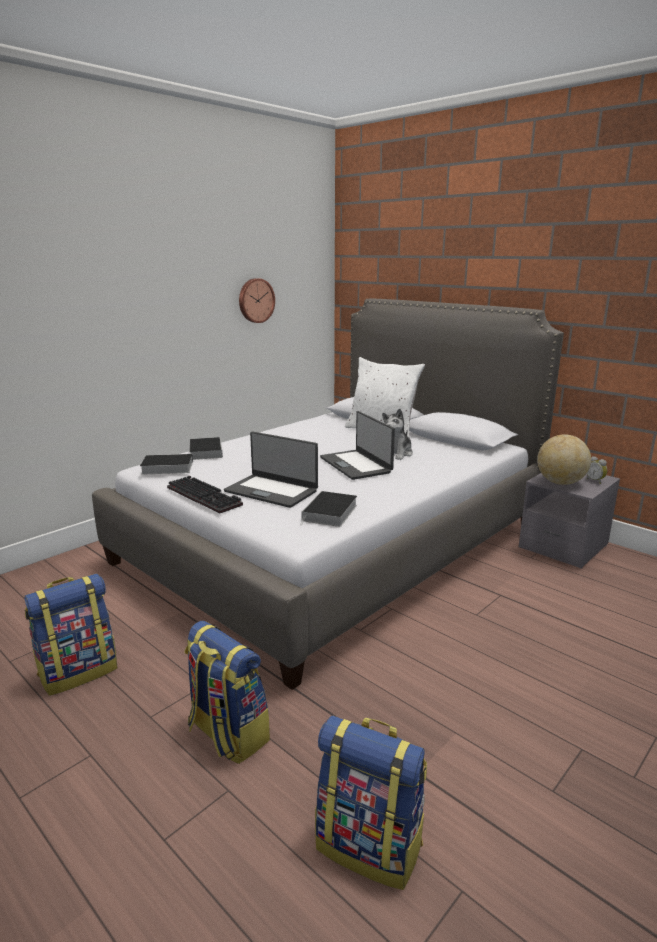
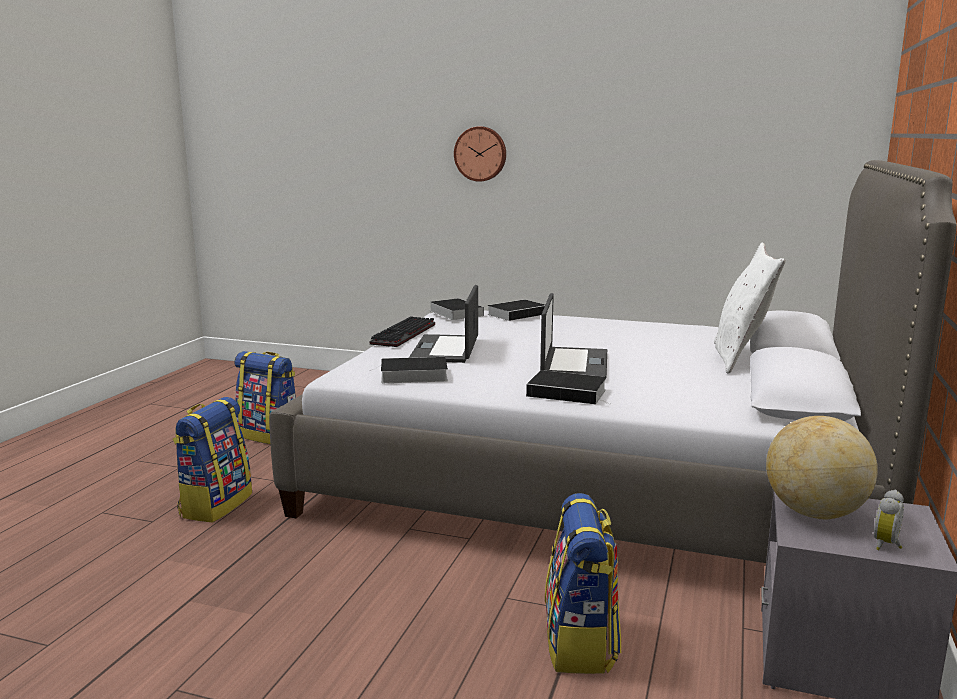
camera: 65 degrees right, 5 degrees down
(255, 300) = (709, 156): wall clock -> wall clock (480, 154)
(356, 465) = (573, 364): laptop -> laptop turned 150 degrees clockwise
(370, 845) = (97, 592): backpack -> backpack (581, 644)
(397, 454) = (654, 376): plush toy -> none
(414, 478) = (569, 393): none -> book

